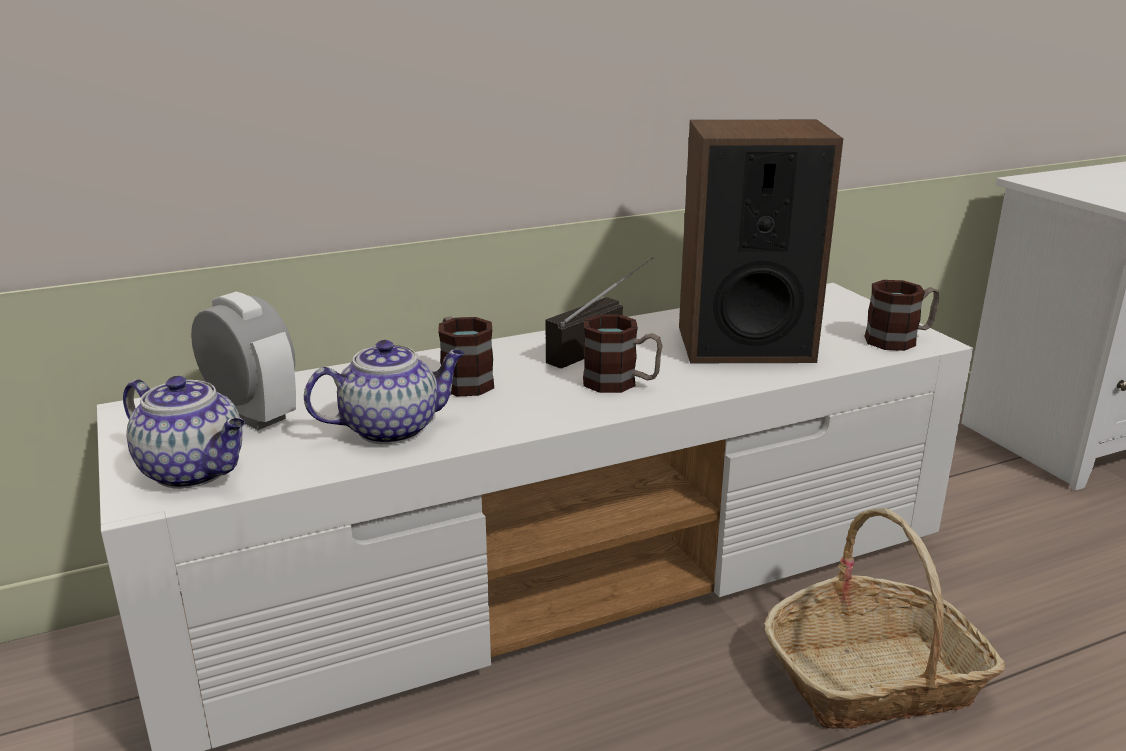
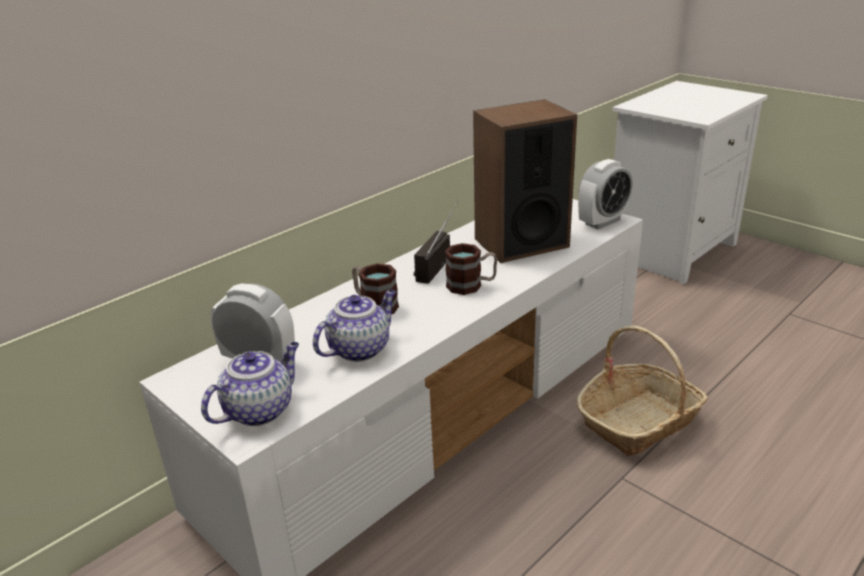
camera: 20 degrees left, 5 degrees up
(195, 471) = (260, 410): teapot -> teapot turned 60 degrees counterclockwise
(900, 340) = (602, 222): mug -> alarm clock

